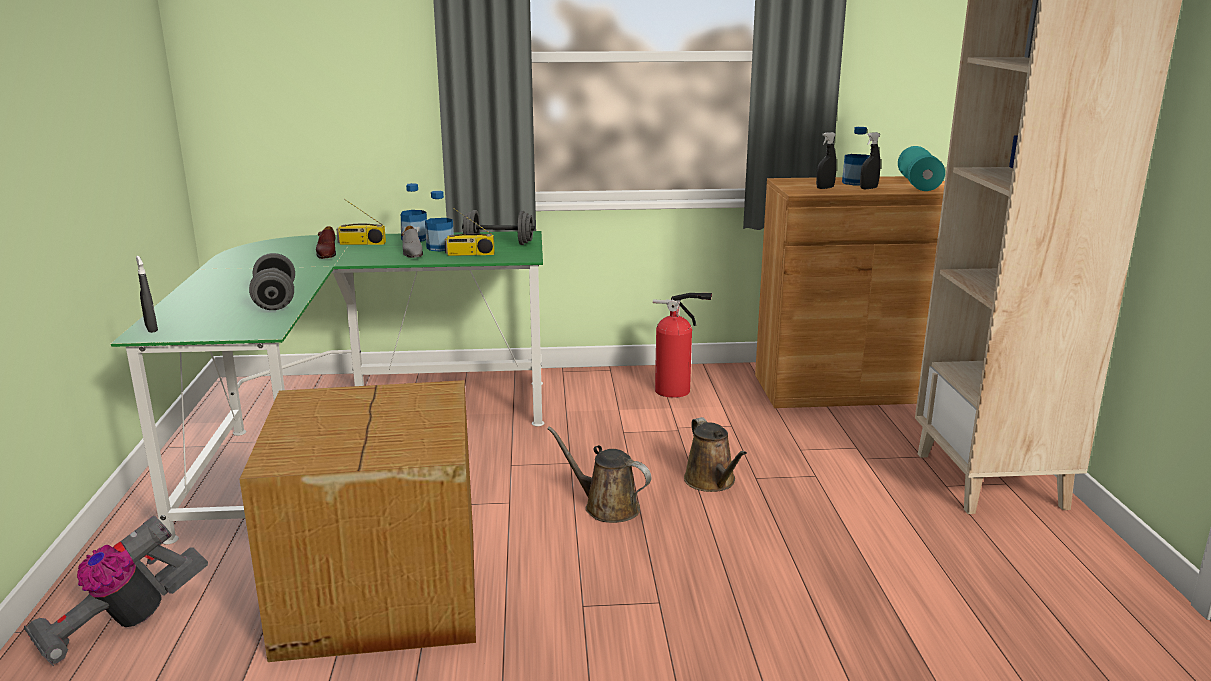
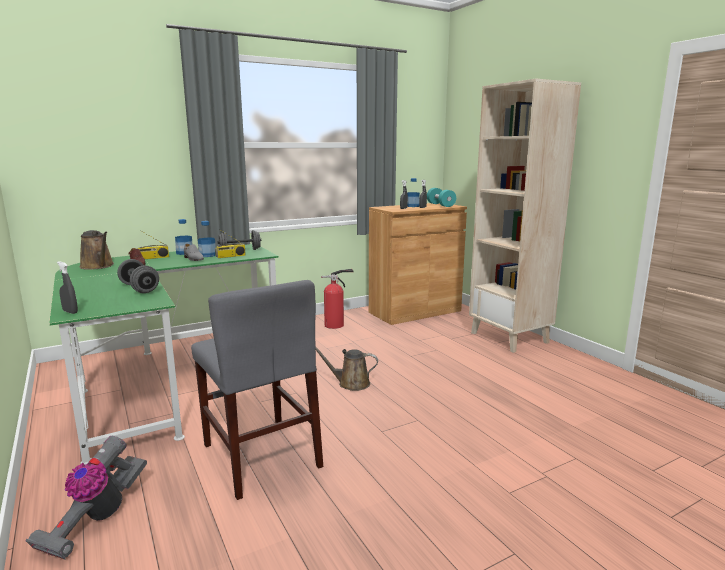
camera: 25 degrees left, 5 degrees down
(377, 594) = (261, 455): cardboard box -> grey chair
(712, 482) = (392, 362): brown watering can -> brown watering can (98, 266)

